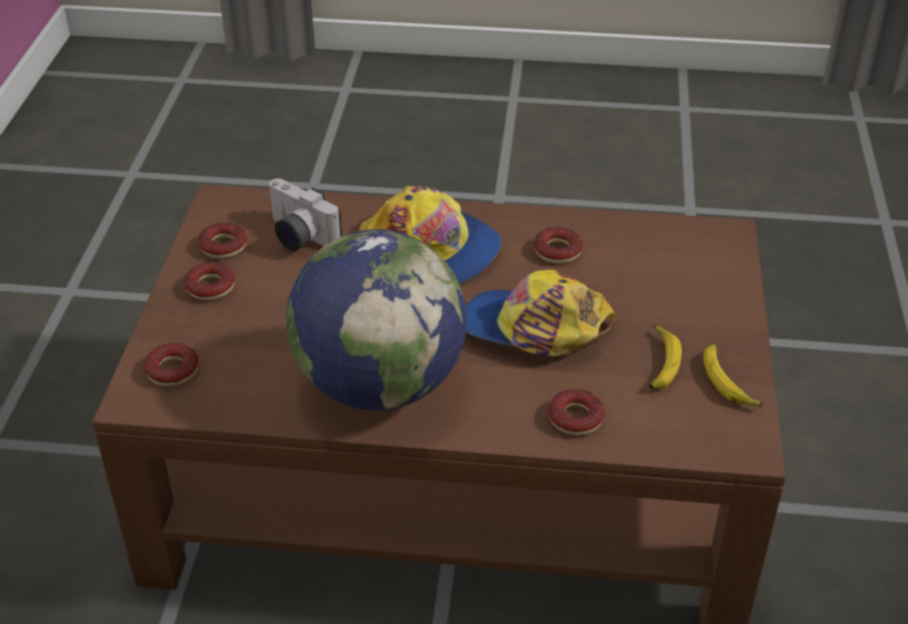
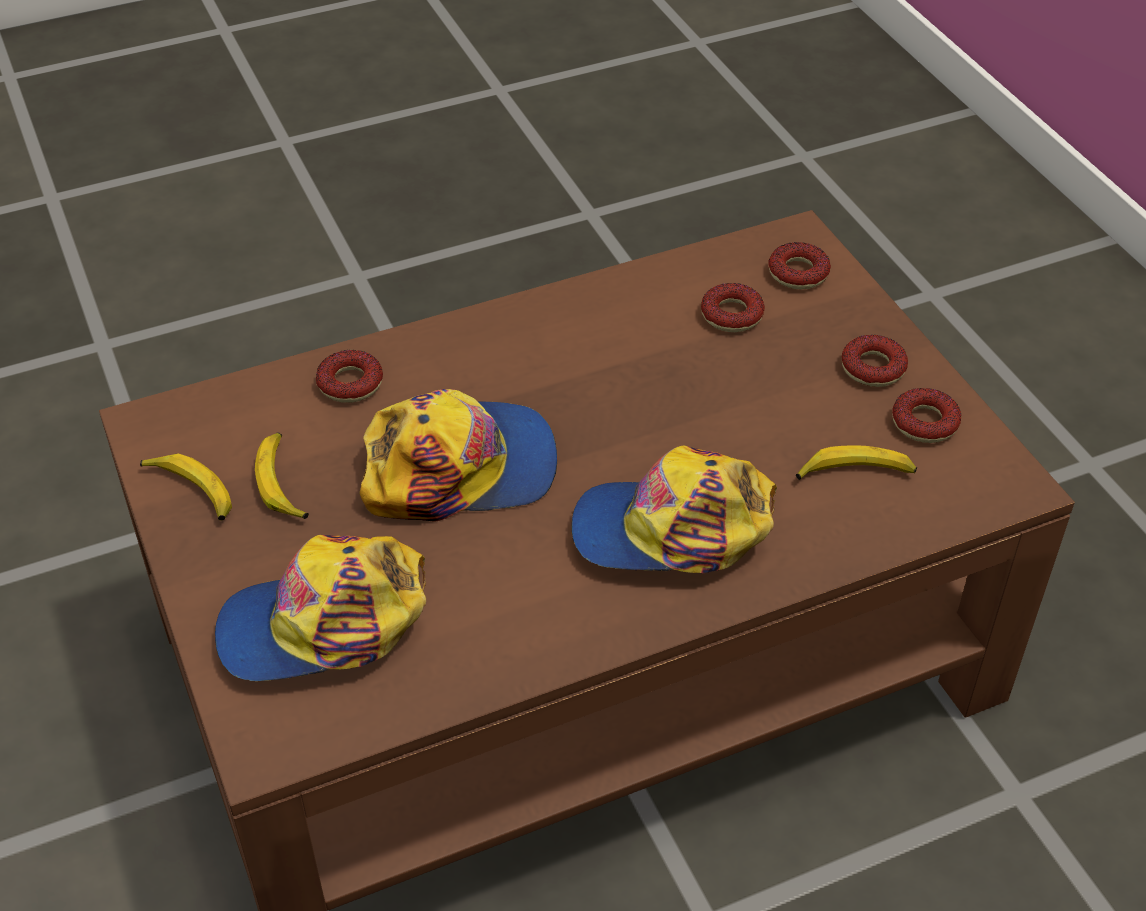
camera: 150 degrees right, 5 degrees up
(297, 237) = (855, 473): camera -> banana
(380, 384) = (581, 338): globe -> none
(557, 251) = (503, 599): donut -> donut (731, 315)
(669, 275) = (325, 625): none -> cap

